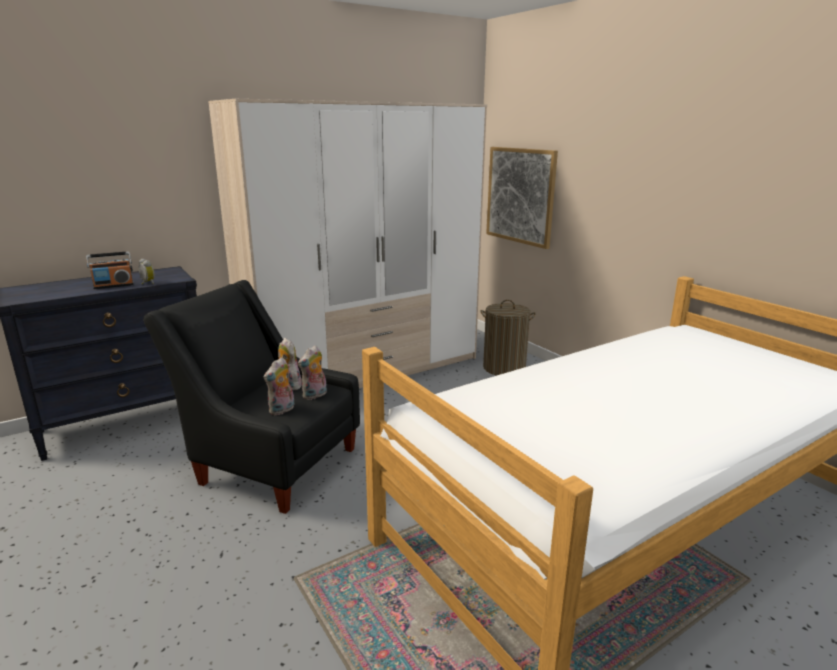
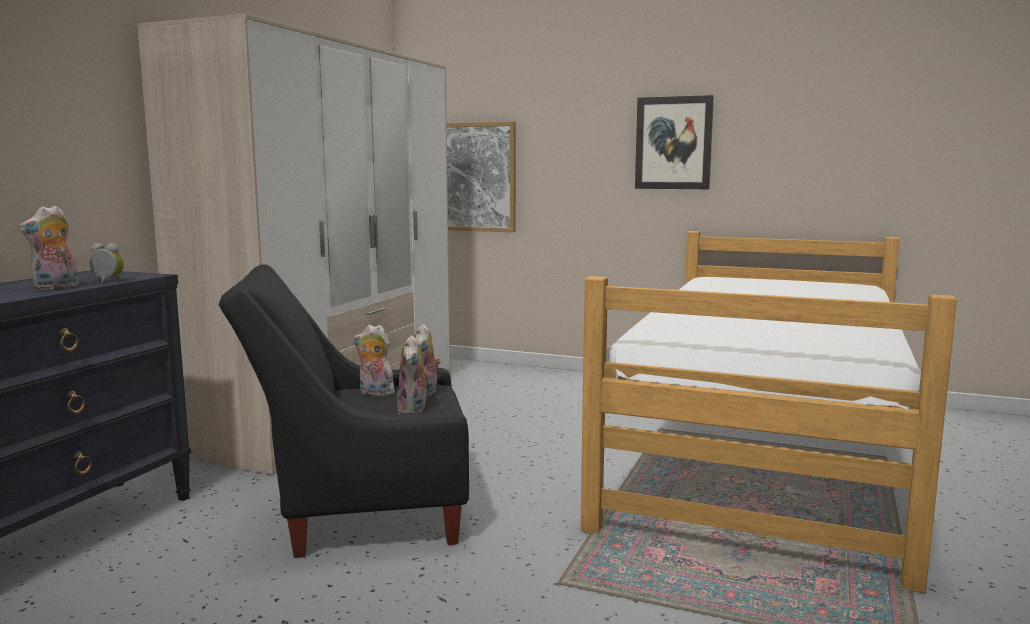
camera: 35 degrees left, 10 degrees down
(114, 286) = (56, 287): radio -> plush toy
(504, 368) = (493, 378): laundry basket -> none
(684, 184) = (673, 143): none -> picture

